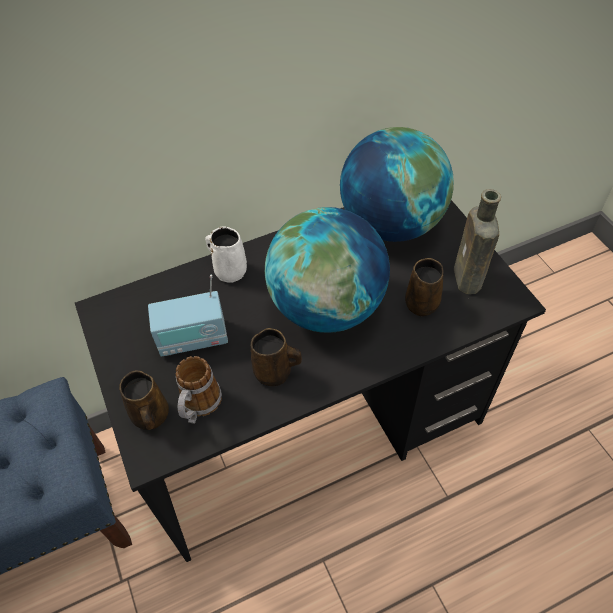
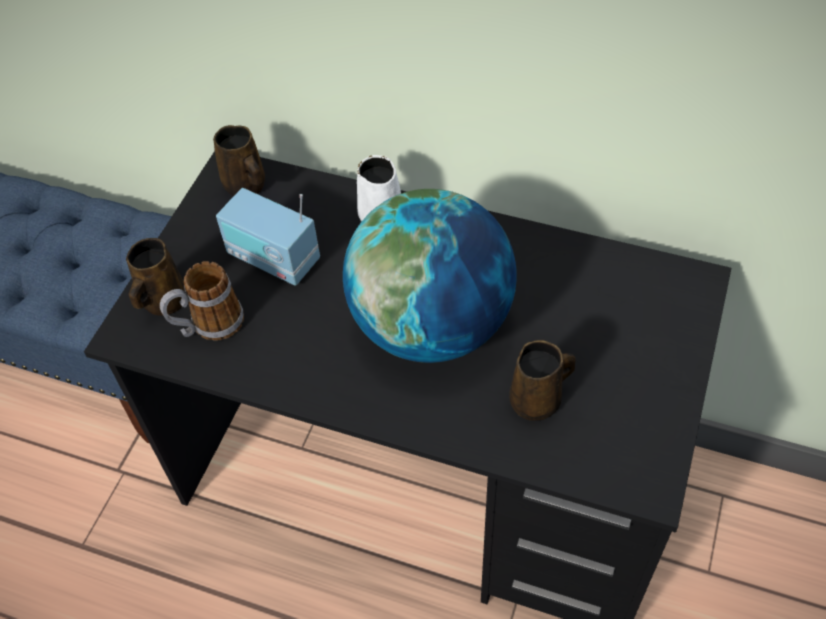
camera: 45 degrees right, 0 degrees up
(275, 373) = (306, 351): brown mug -> brown mug (246, 187)
(391, 224) = (610, 289): globe -> none
(468, 280) = (621, 420): brown bottle -> none

